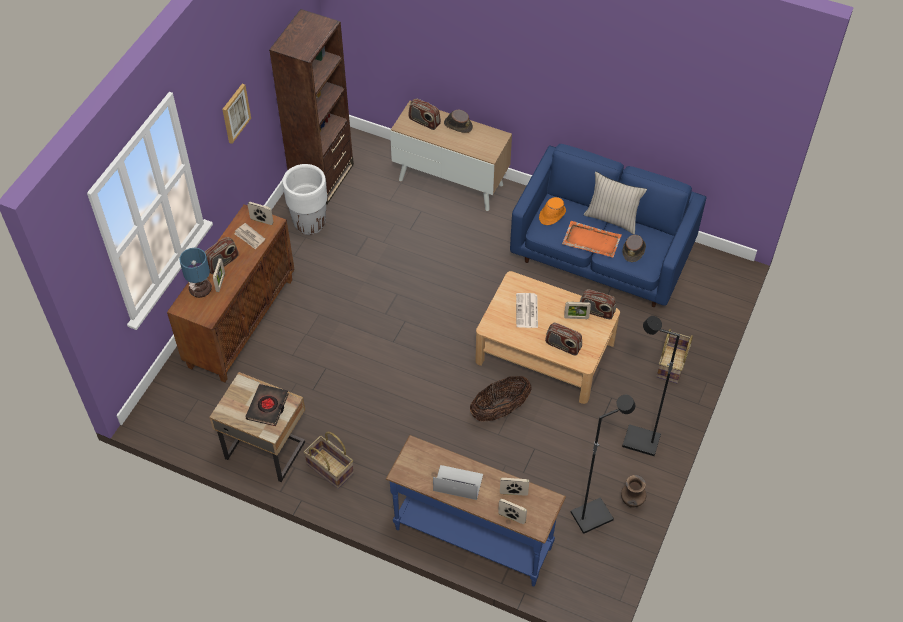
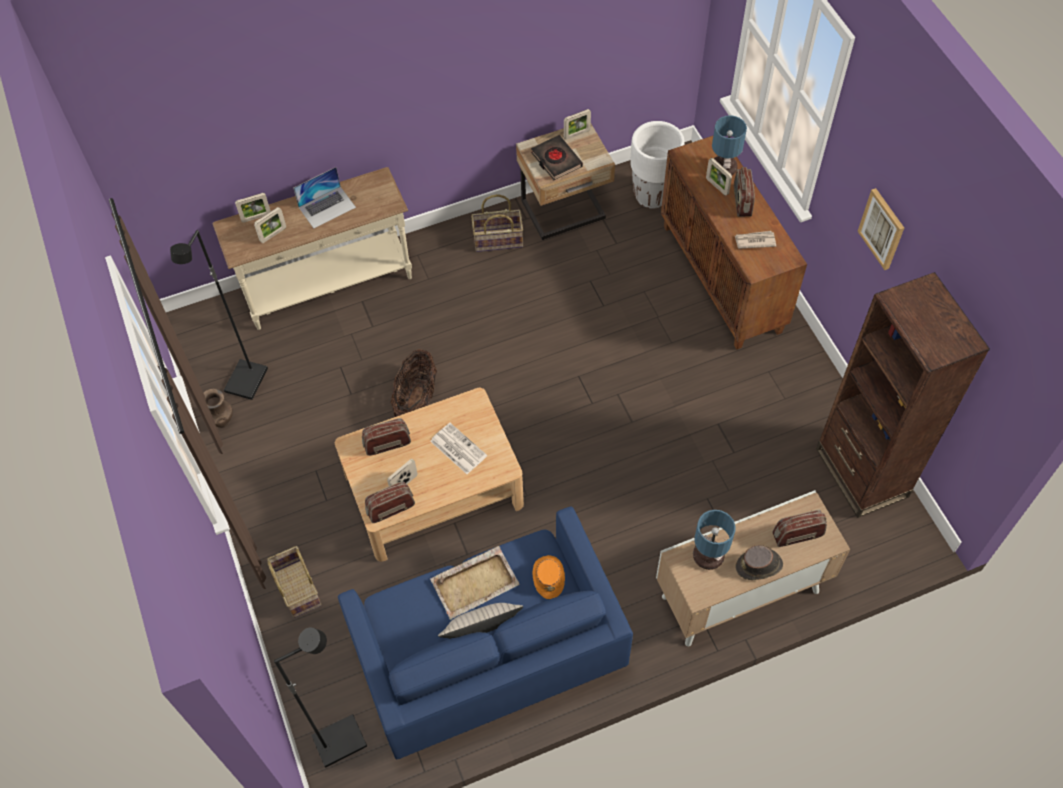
camera: 135 degrees right, 5 degrees up
(261, 221) = (767, 263): picture frame -> picture frame (577, 134)
(309, 224) = (801, 414): white planter -> white planter (652, 195)
(473, 537) = (329, 287): blue console table -> beige console table
(475, 145) = (709, 556): none -> table lamp
(591, 240) = (475, 583): orange tray -> beige tray
(634, 250) = (419, 613): brown hat -> none
(640, 442) = (260, 481): black floor lamp -> black floor lamp (340, 740)

